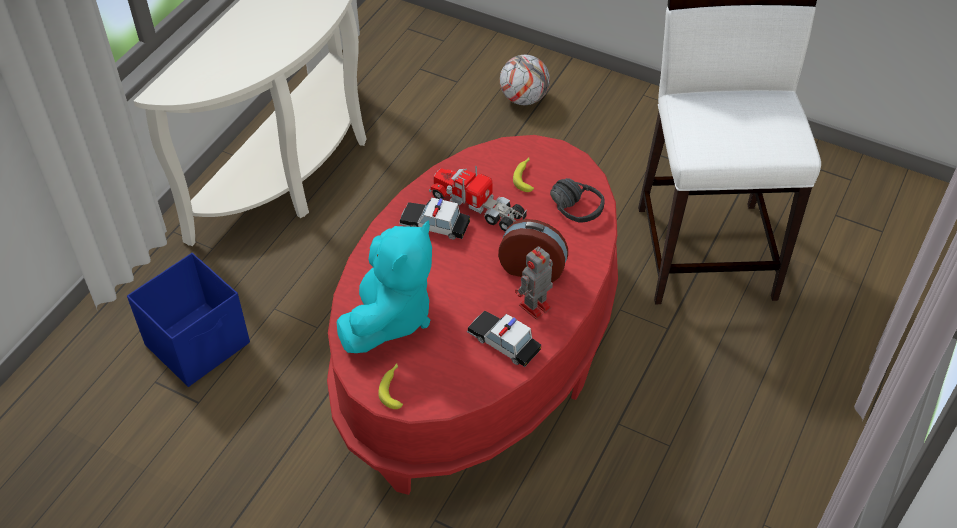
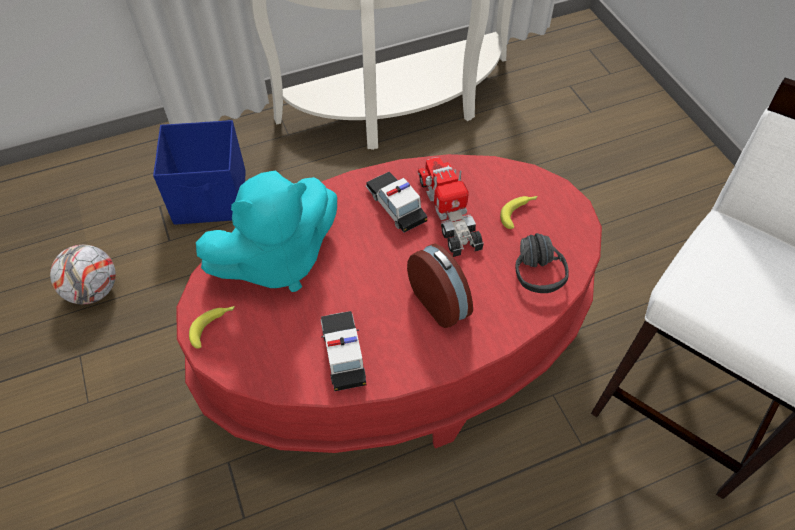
camera: 40 degrees right, 5 degrees up
(524, 99) = (636, 156): football -> football (93, 290)
(533, 307) = (403, 339): toy robot -> none

